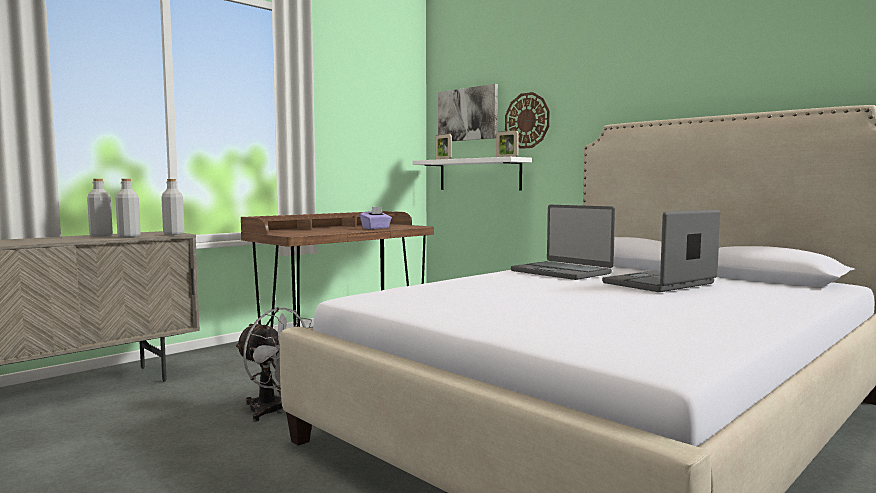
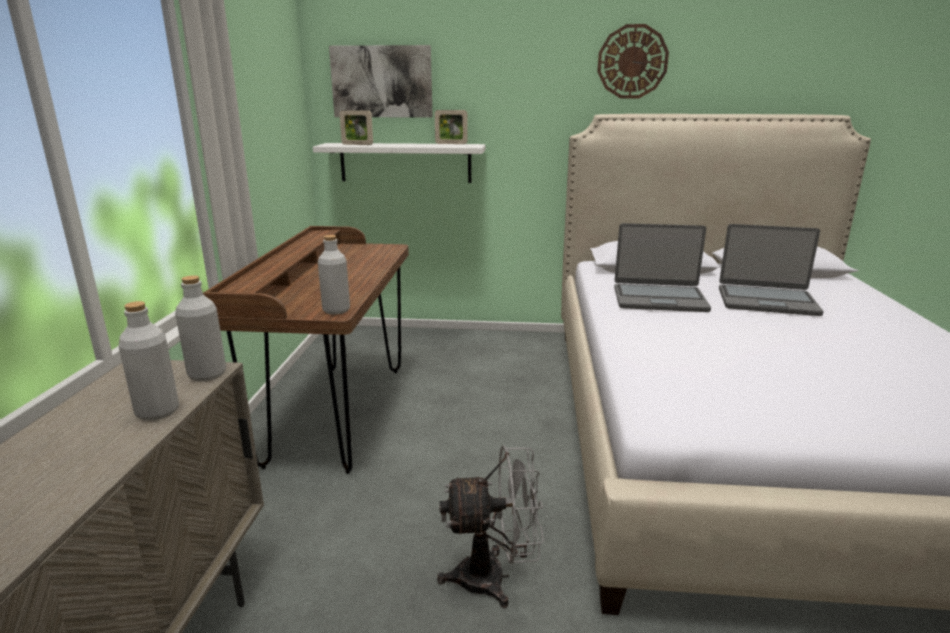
camera: 40 degrees left, 15 degrees up
(101, 236) = (81, 427): grey bottle -> grey bottle (336, 310)
(376, 228) = (364, 264): purple tissue box -> none
(527, 120) = (477, 98): wall clock -> wall clock (632, 62)
(660, 283) = (766, 301): laptop -> laptop turned 90 degrees counterclockwise

